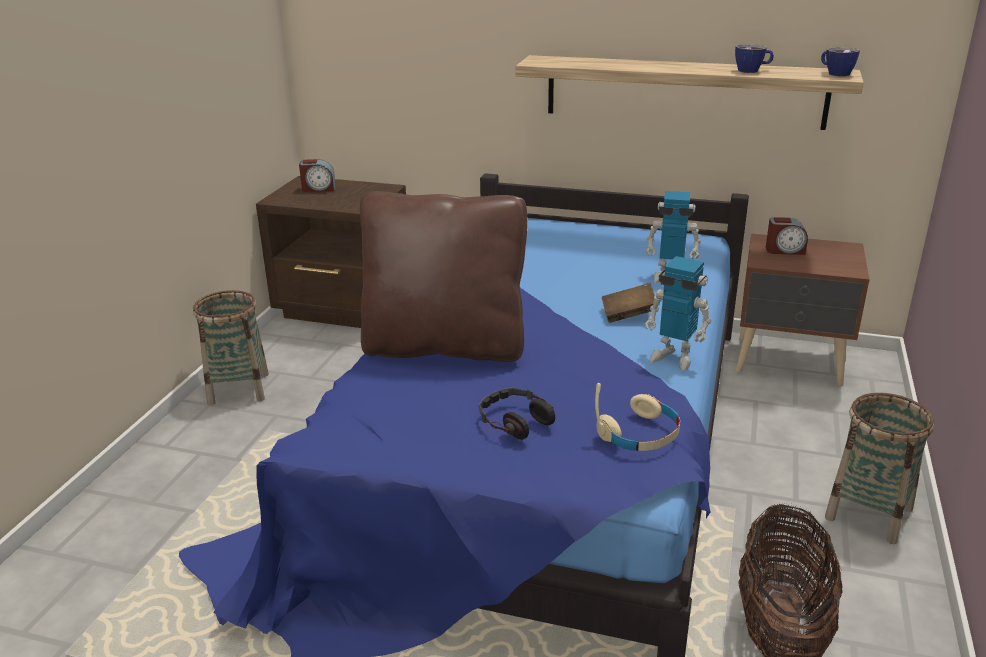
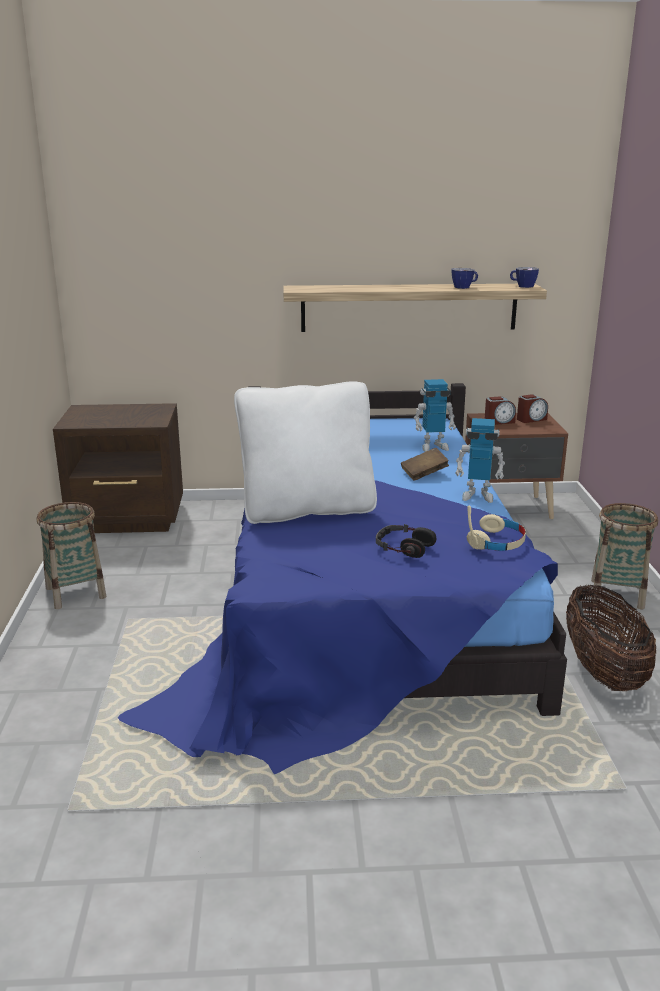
camera: 20 degrees left, 5 degrees down
(318, 188) = (101, 412): alarm clock -> alarm clock (531, 419)
(444, 346) = (307, 510): brown pillow -> white pillow

